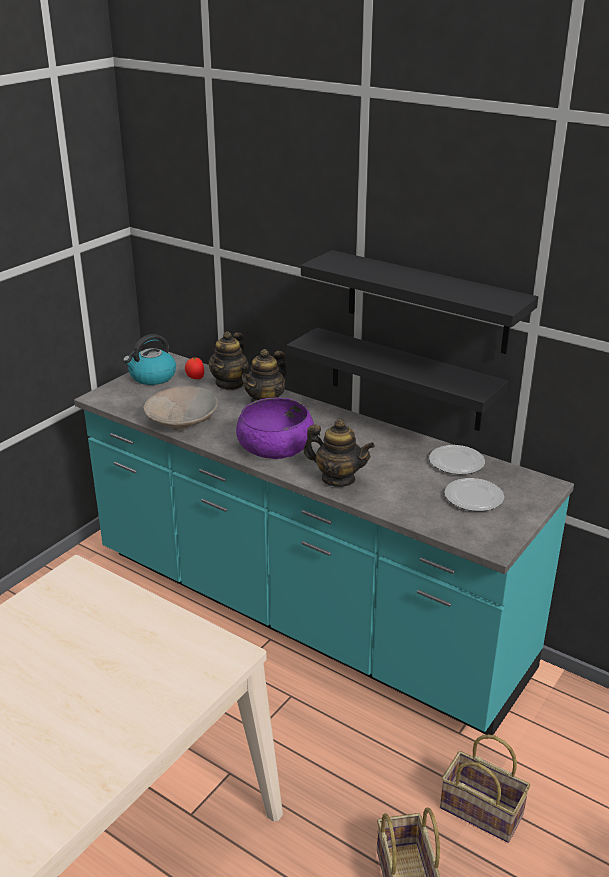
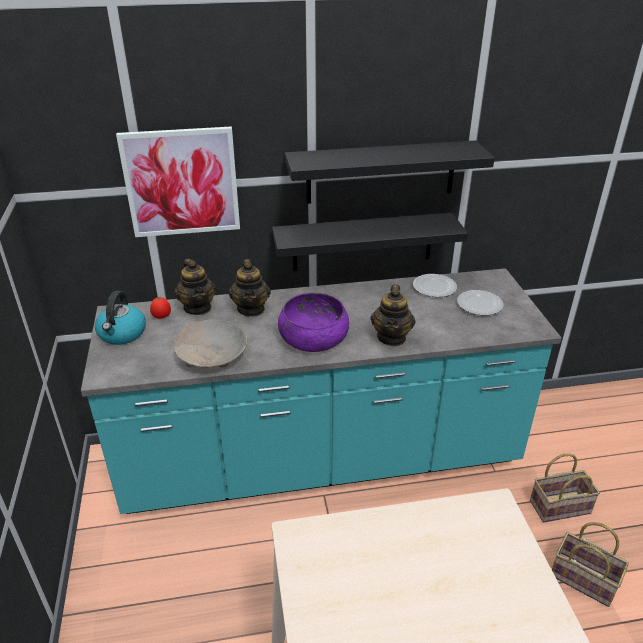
camera: 45 degrees left, 5 degrees up
(243, 254) = (181, 182): none -> picture
(338, 479) = (392, 337): teapot -> teapot turned 120 degrees clockwise

